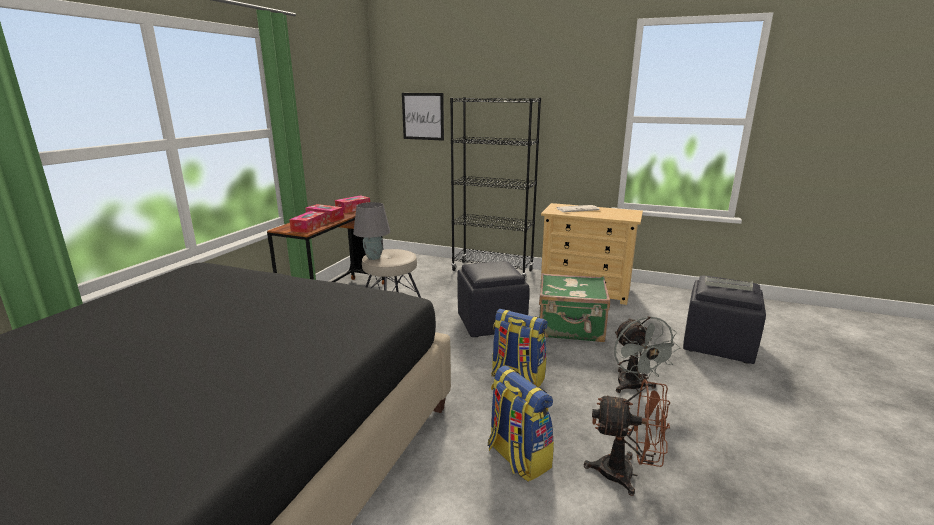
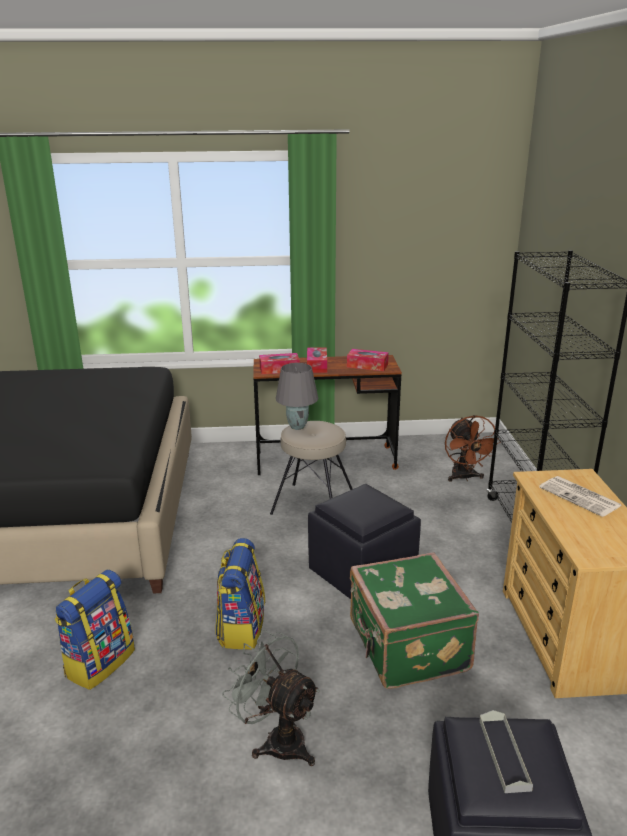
camera: 65 degrees right, 5 degrees up
(423, 116) = (544, 265): picture -> none
(626, 474) = (94, 752): brown fan -> brown fan (464, 477)
(634, 387) = (277, 739): grey fan -> grey fan turned 75 degrees clockwise

